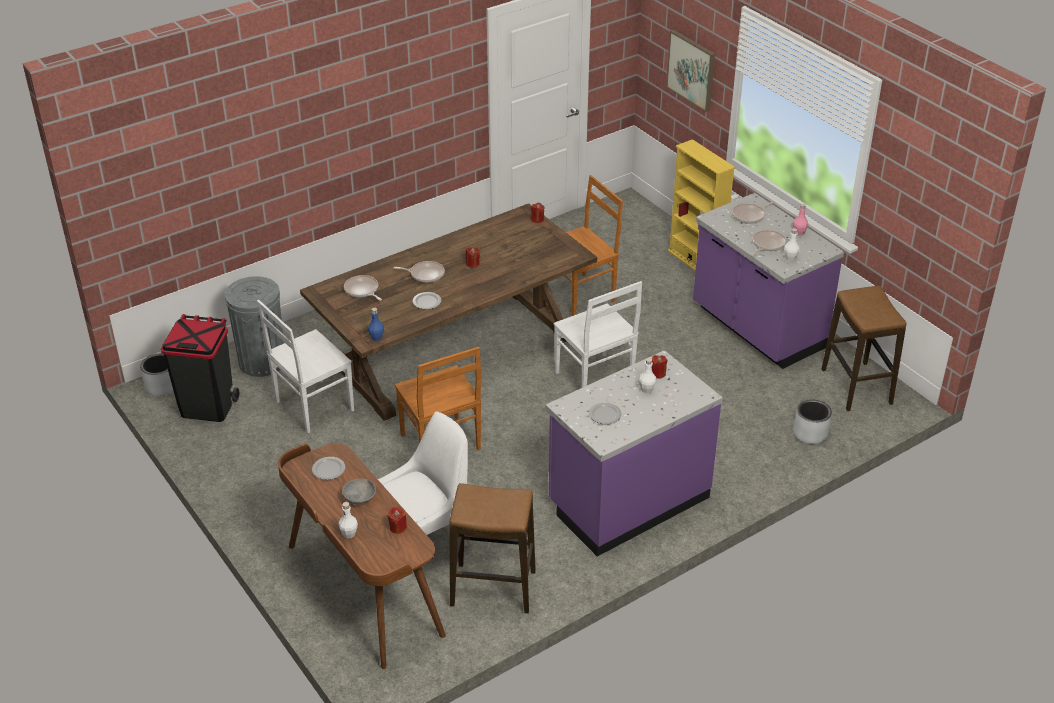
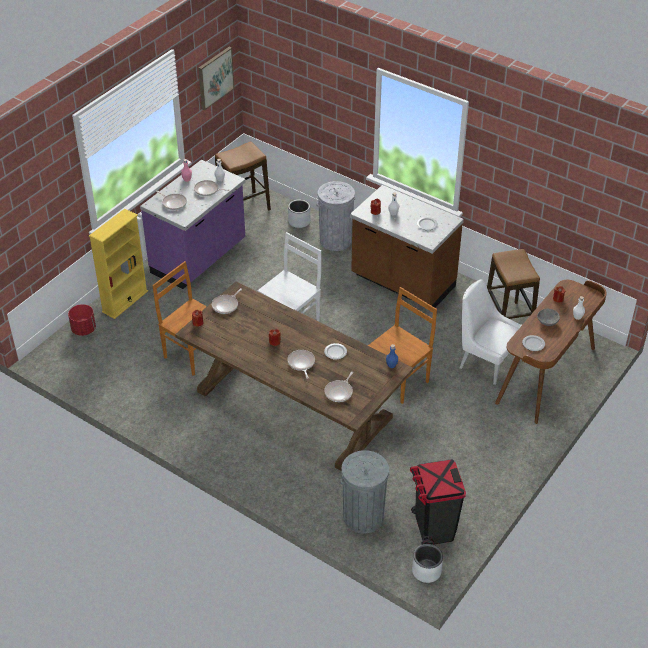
camera: 110 degrees left, 5 degrees up
(312, 407) = (399, 463): white chair -> none
(556, 242) = (226, 305): none -> frying pan
(628, 501) = (402, 283): purple counter -> brown counter
(659, 229) = (84, 329): none -> red planter
(691, 70) = (47, 207): picture -> picture (215, 77)
(753, 459) = (335, 240): none -> grey trash can

